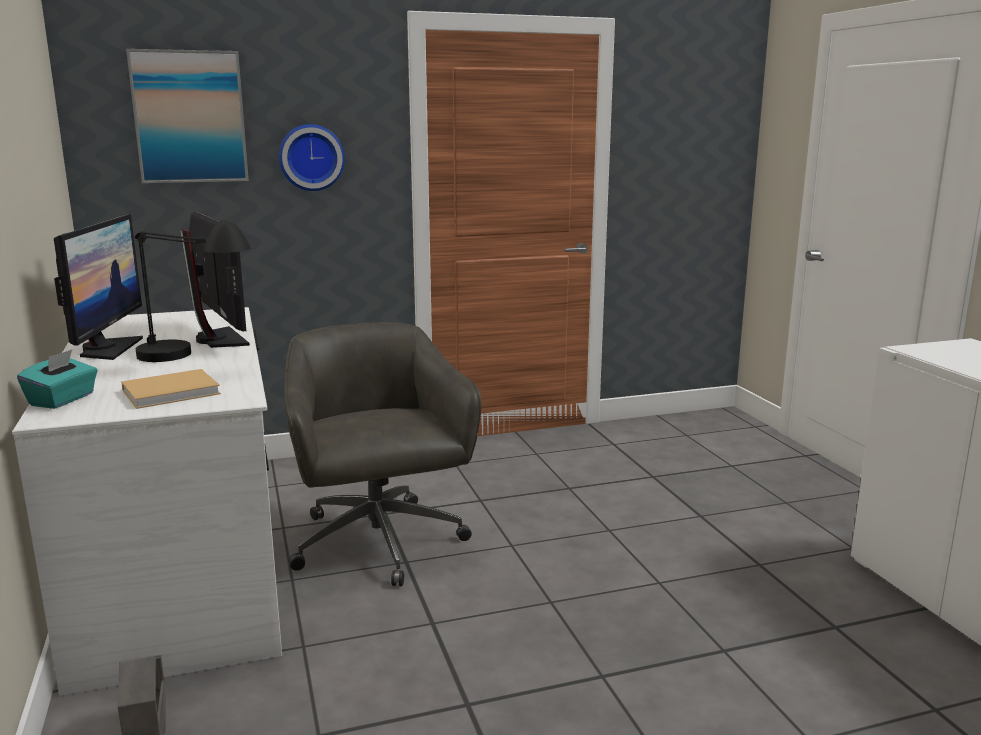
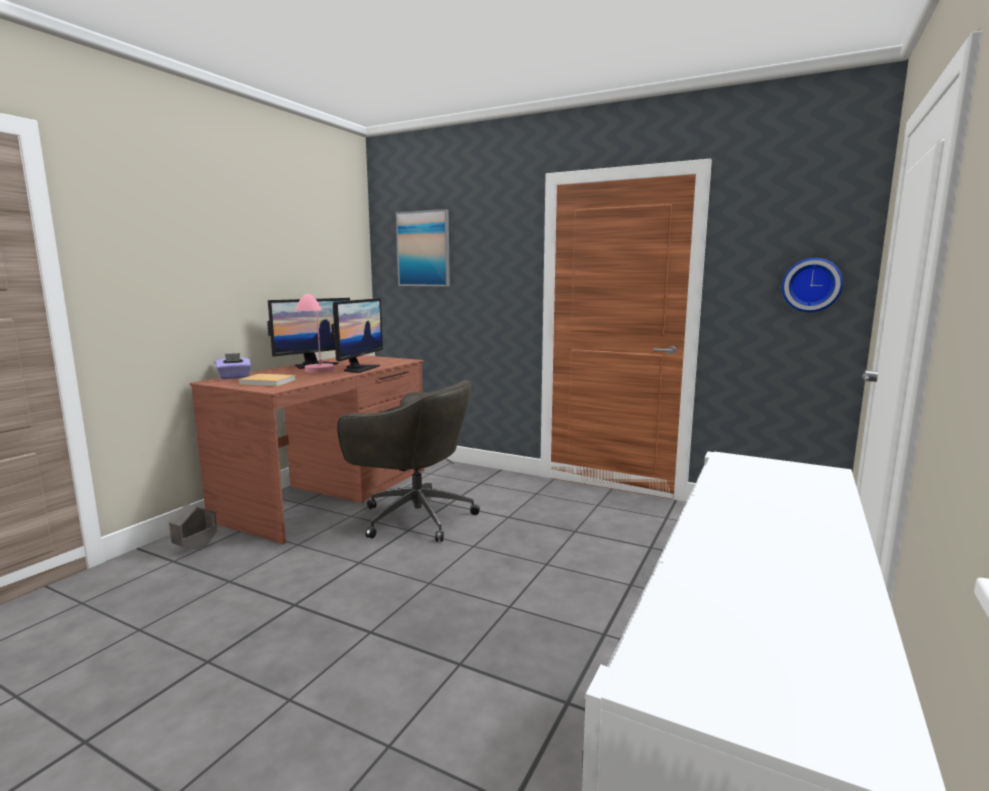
camera: 45 degrees right, 5 degrees down
(62, 400) = (234, 377): turquoise tissue box -> purple tissue box
(184, 566) = (329, 493): white desk -> brown desk
(194, 362) = (317, 374): black table lamp -> pink table lamp
(311, 157) = (483, 273): wall clock -> wall clock (811, 285)
(379, 544) = (414, 517): grey office chair -> grey office chair turned 90 degrees clockwise

